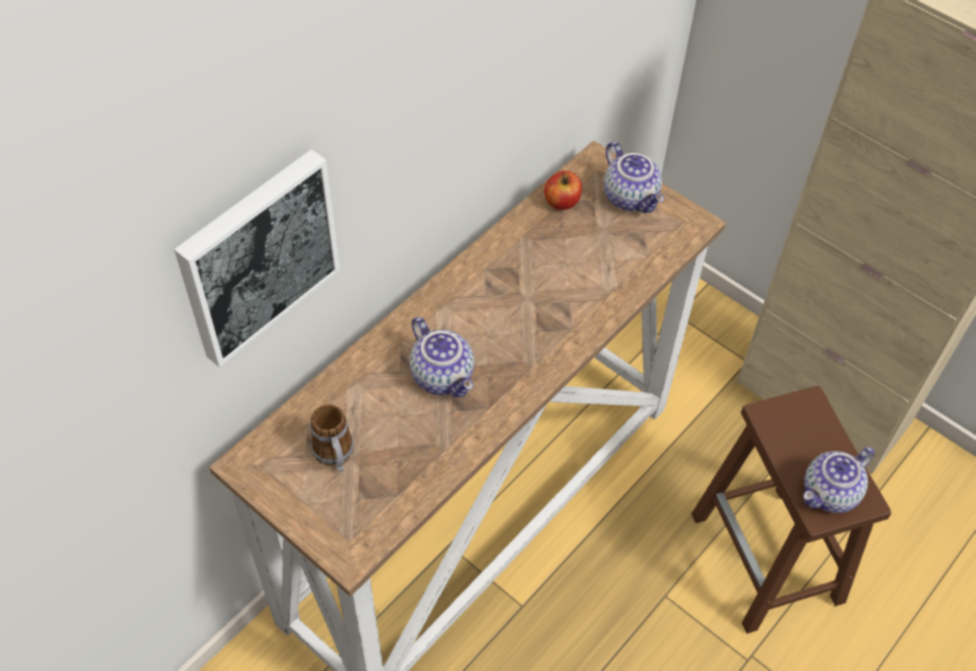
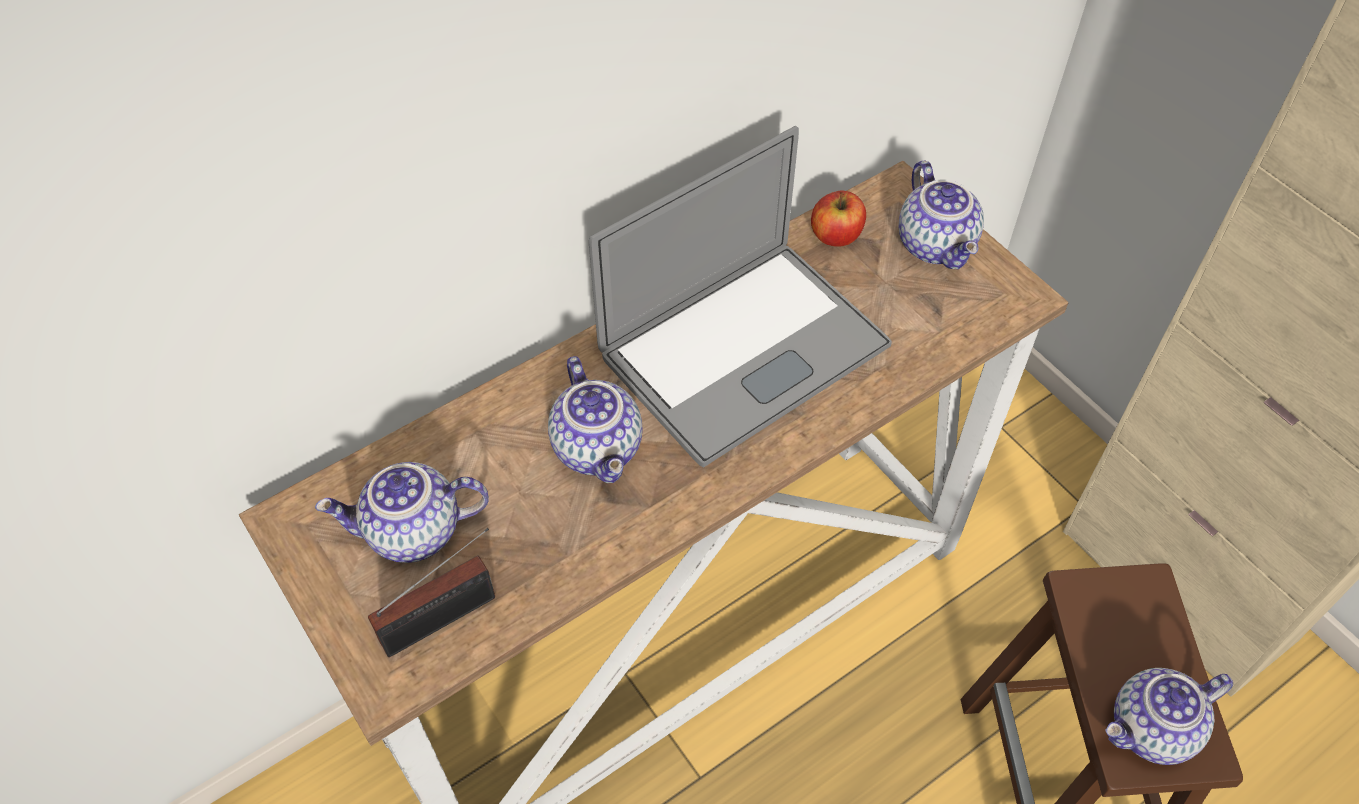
camera: 15 degrees right, 0 degrees up
(257, 255) = (306, 216): picture -> none
(335, 456) = (413, 533): mug -> teapot
(376, 505) = (445, 617): none -> radio
(521, 292) = (744, 350): none -> laptop

